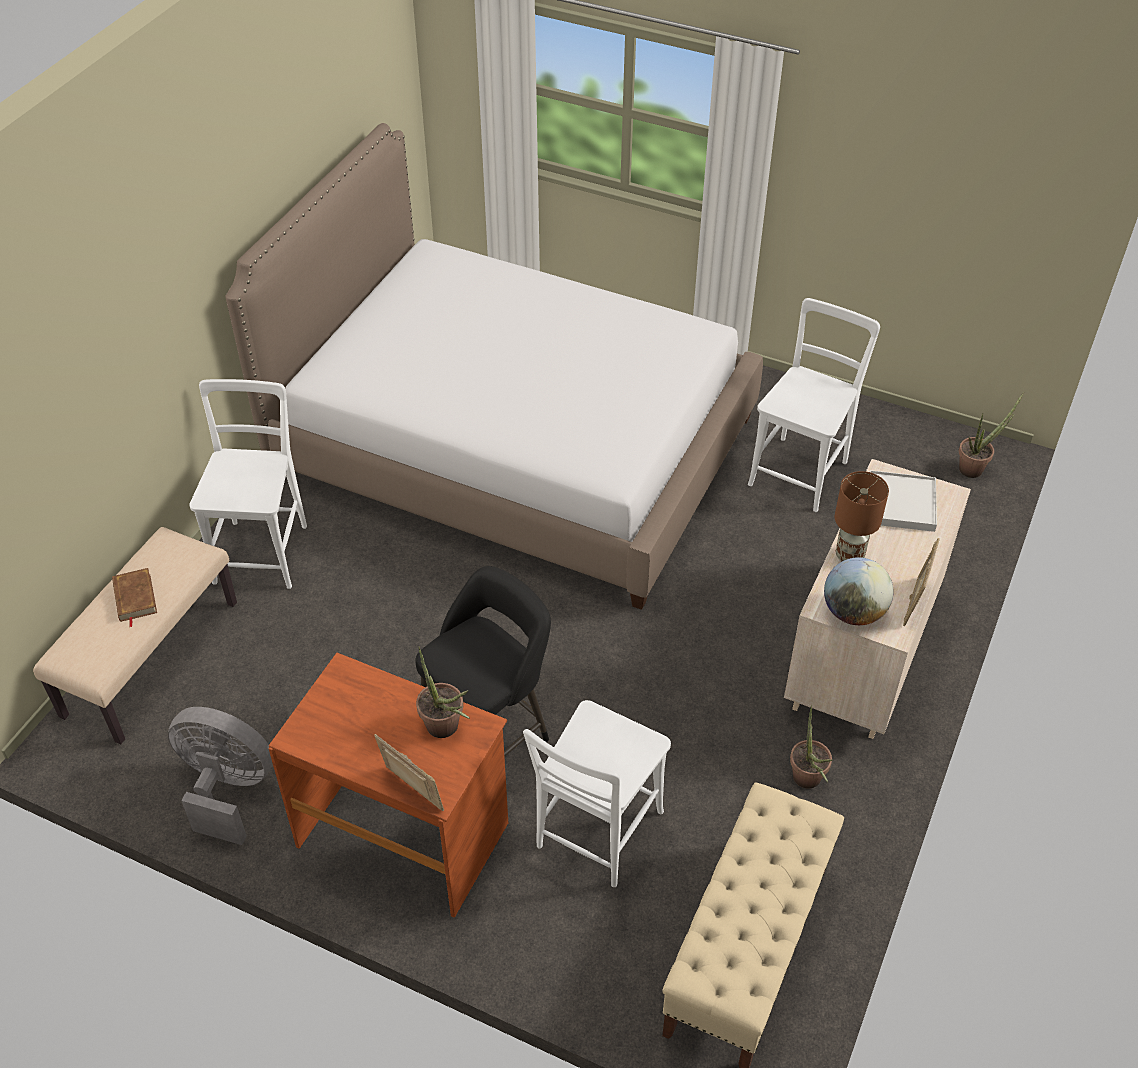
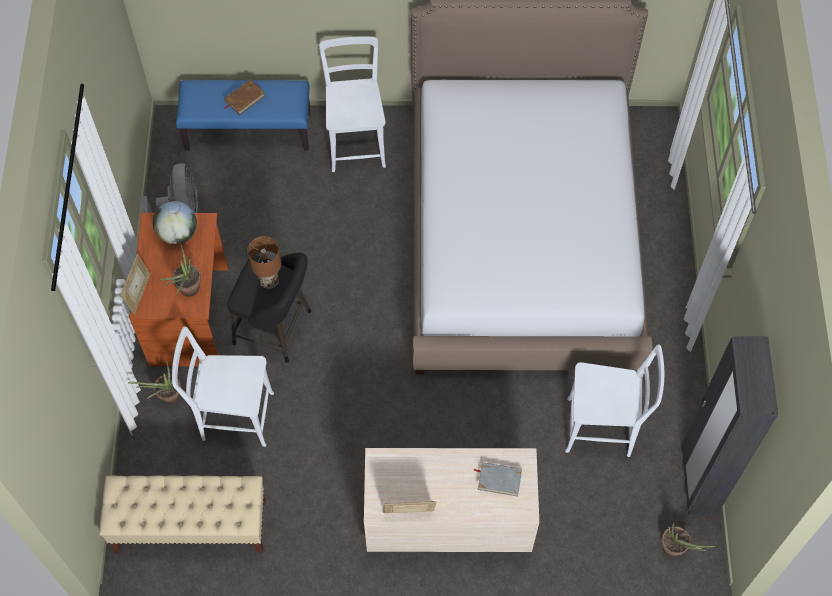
camera: 65 degrees right, 15 degrees up
(150, 657) = (248, 131): beige bench -> blue bench
(263, 549) = (356, 141): white chair -> white chair turned 75 degrees counterclockwise
(808, 782) = (324, 522): potted plant -> potted plant (166, 397)
(848, 556) = (432, 461): brown table lamp -> brown table lamp (269, 281)
(853, 612) = (382, 479): globe -> globe (178, 233)
(898, 421) = (698, 480): none -> black wardrobe
(900, 503) = (499, 480): white tray -> grey book

